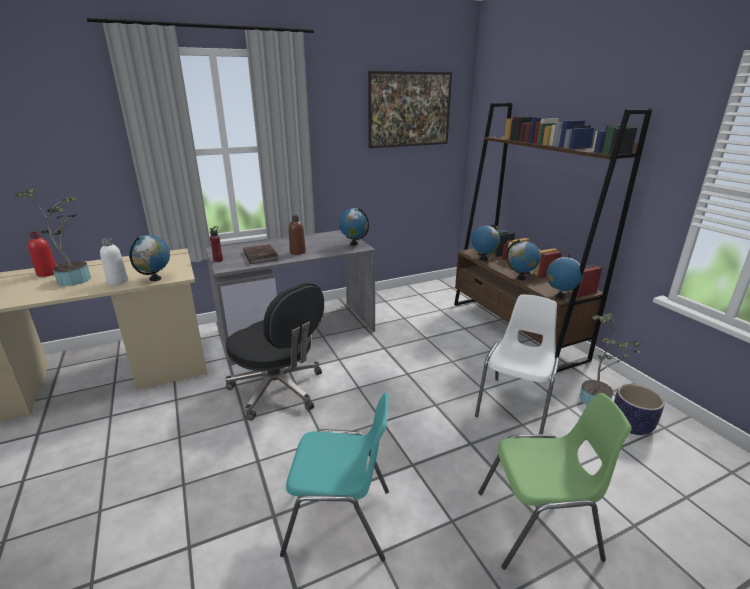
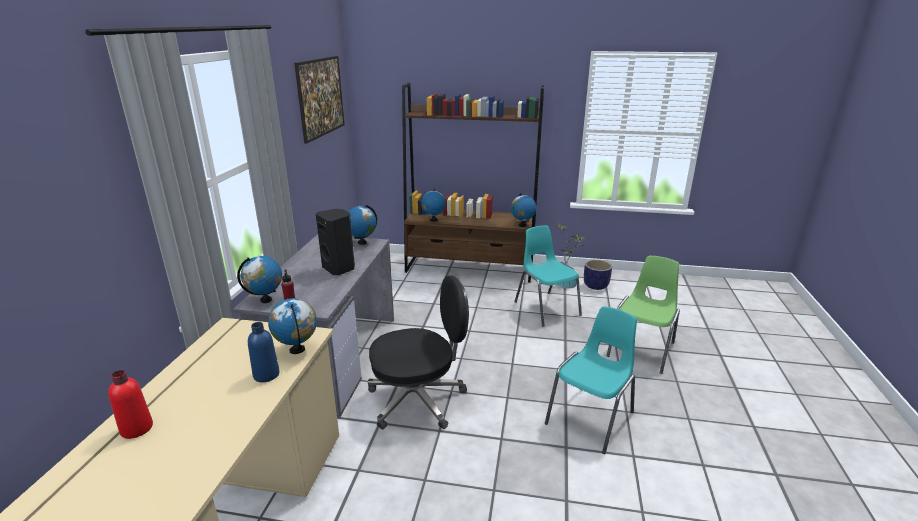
camera: 55 degrees left, 0 degrees up
(74, 278) = (200, 406): potted plant -> none
(117, 281) = (266, 375): white bottle -> blue bottle
(261, 255) = (318, 286): brown book -> none
(297, 252) = (339, 268): brown bottle -> black speaker
(516, 405) = (546, 308): white chair -> turquoise chair
(520, 278) = (481, 223): globe -> globe (266, 300)

